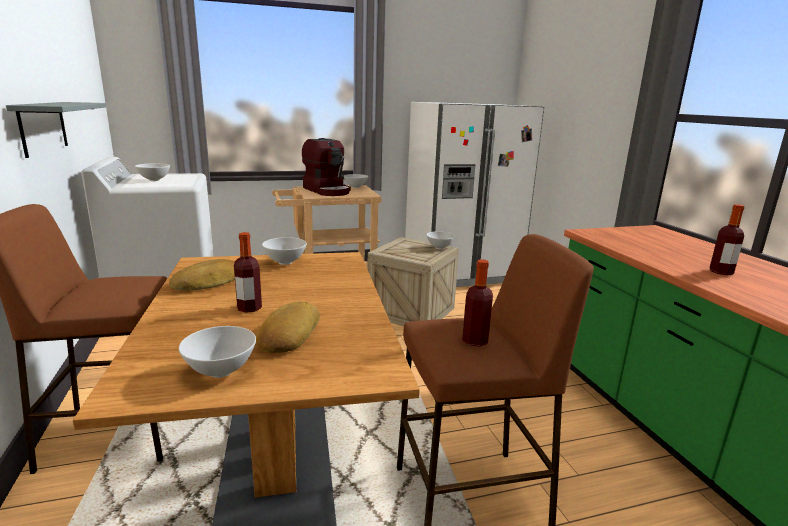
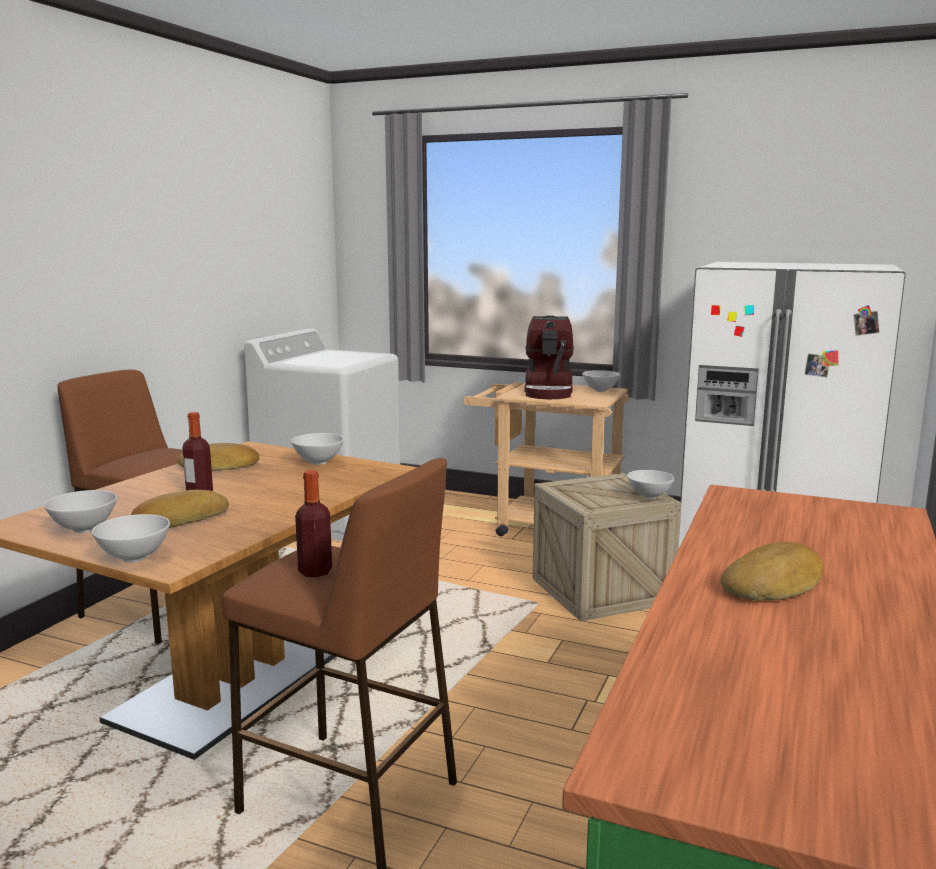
camera: 40 degrees right, 5 degrees down
(43, 127) = (198, 297): grey shelf -> none
(154, 180) = (326, 358): white bowl -> white bowl (134, 558)
(721, 272) = (774, 584): bottle -> bread

